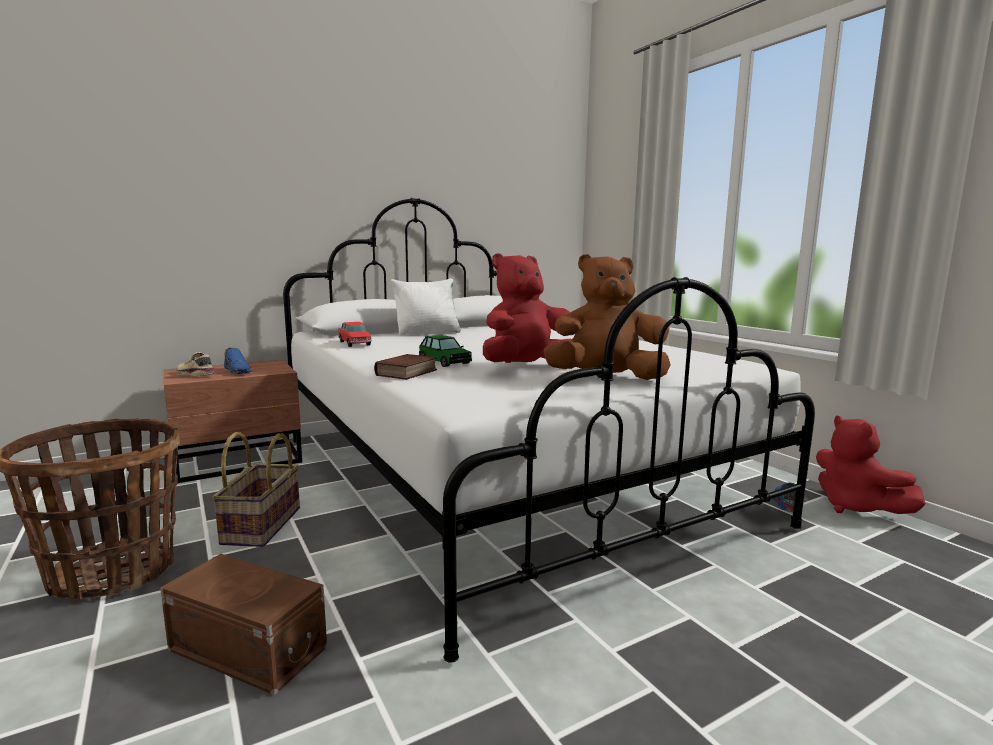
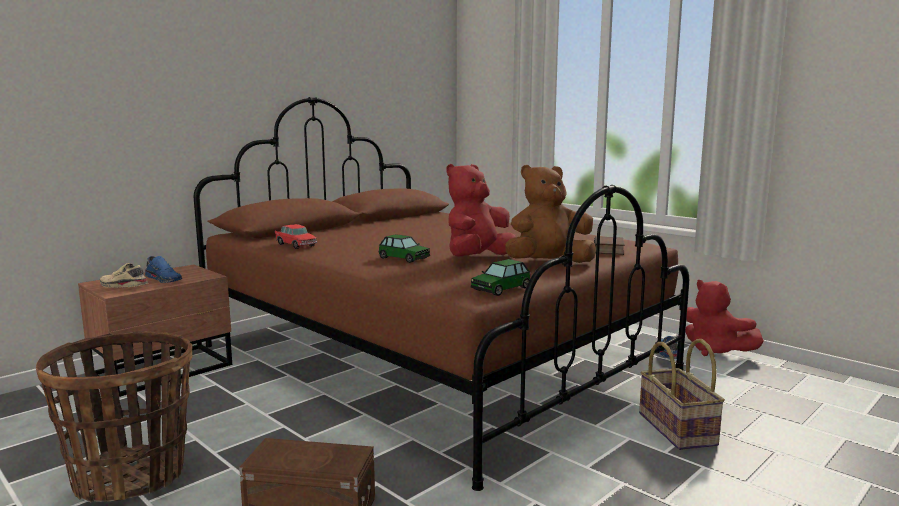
camera: 15 degrees left, 0 degrees up
(263, 526) = (242, 422): basket -> basket (678, 429)
(407, 373) = (387, 270): book -> book (610, 250)
(427, 333) = (347, 230): white pillow -> none
(502, 477) = (432, 358): white bed -> brown bed
(511, 403) = (501, 289): none -> toy car

